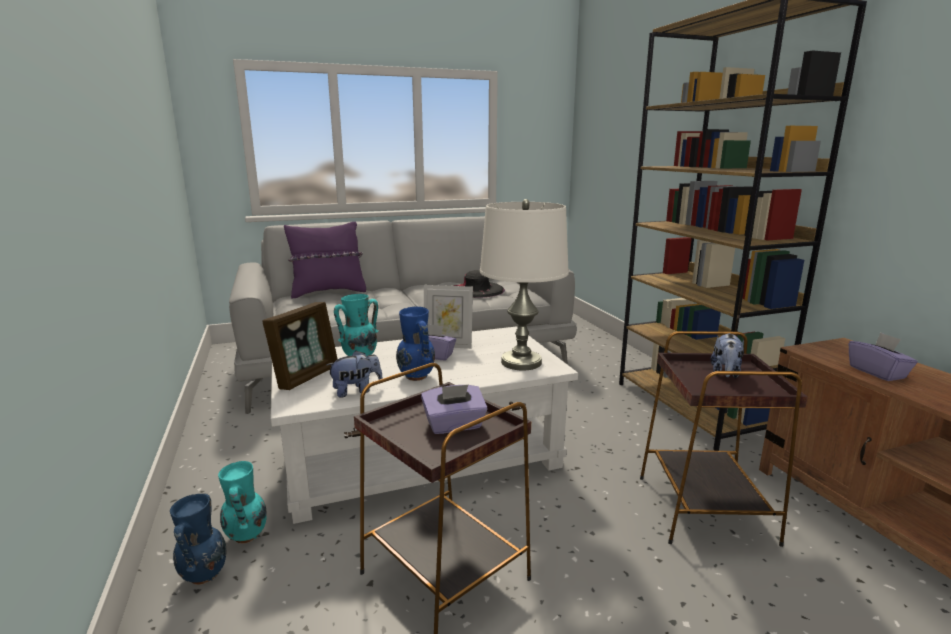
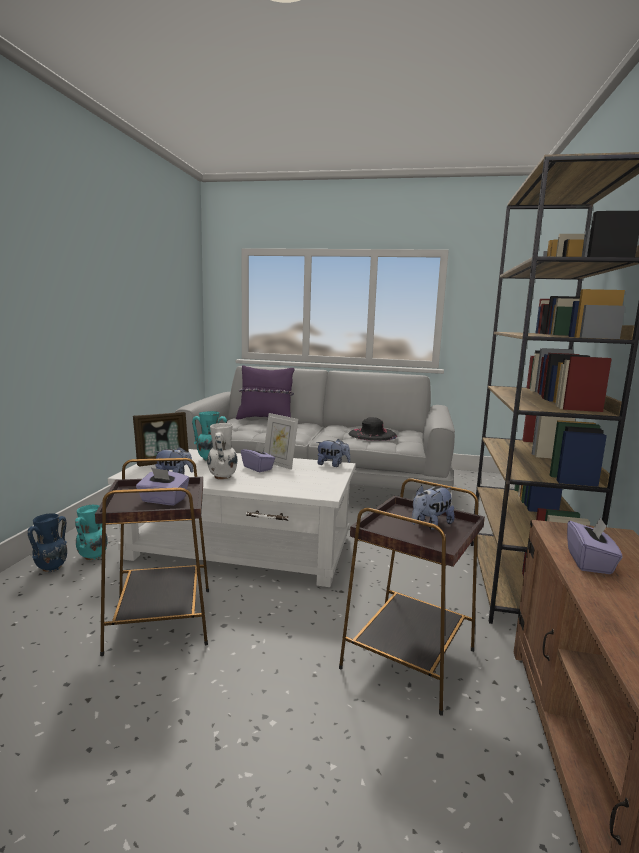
camera: 30 degrees right, 5 degrees down
(416, 377) = (222, 477): blue vase -> white vase
(500, 333) = (332, 465): none -> plush toy
(521, 362) = (308, 485): white table lamp -> none

